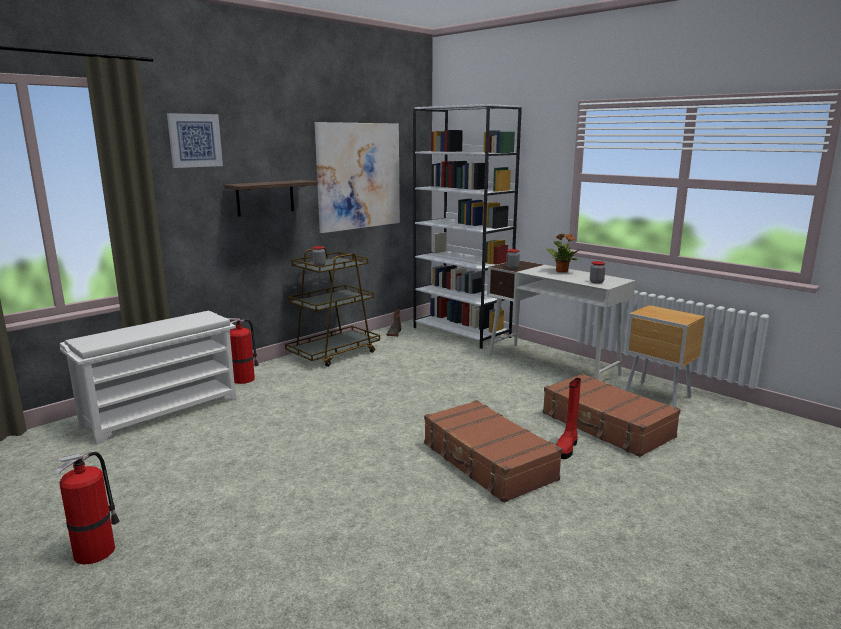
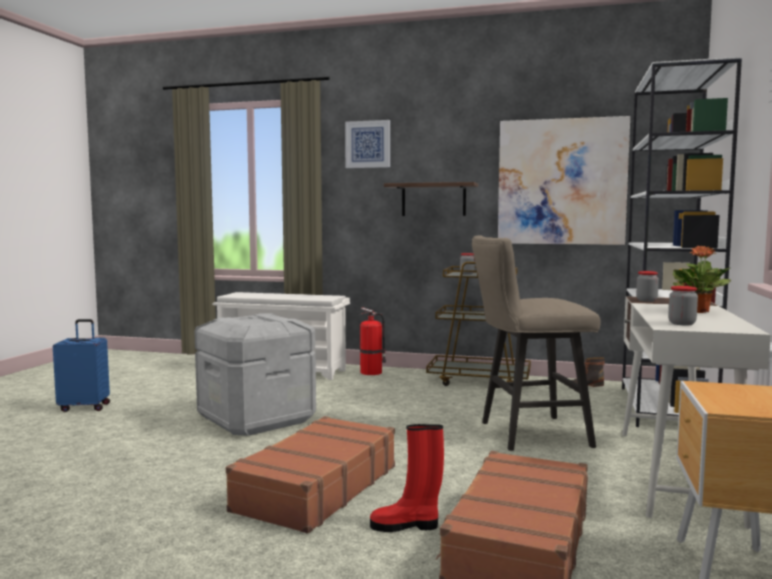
camera: 60 degrees right, 10 degrees down
(96, 550) = (85, 407): fire extinguisher -> blue suitcase
(303, 454) = (257, 419): none -> grey storage box
(461, 376) = (526, 434): none -> beige stool

